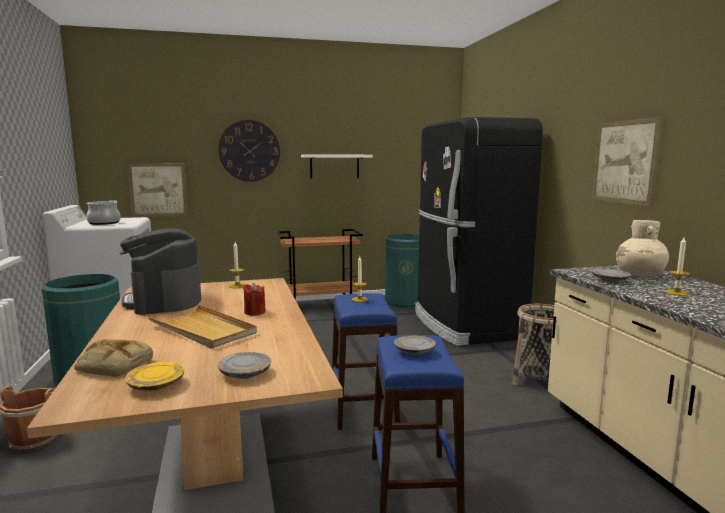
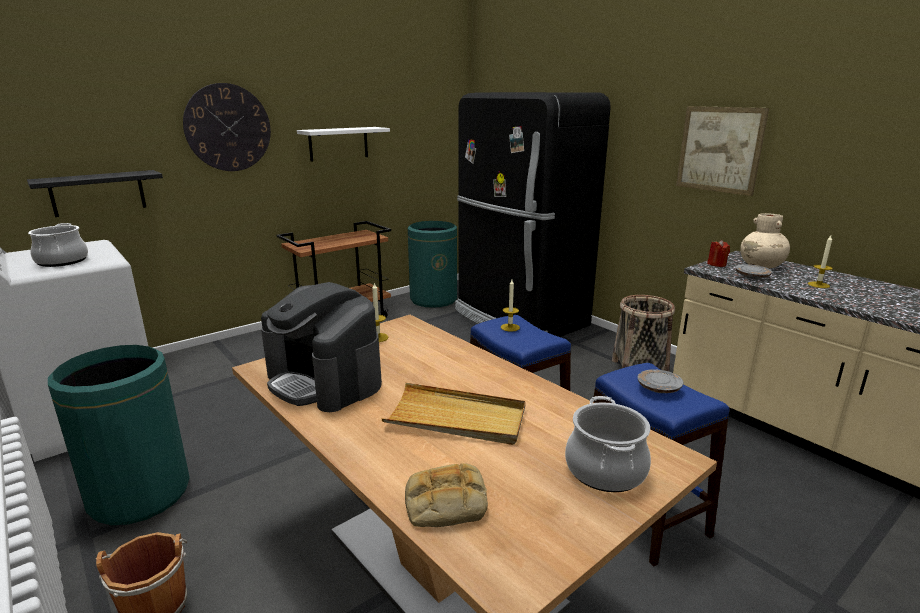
camera: 25 degrees left, 10 degrees up
(156, 385) = (545, 517): yellow plate -> none
(158, 190) = (98, 193): picture -> black shelf
(245, 373) = (605, 470): grey plate -> cooking pot
(255, 312) = (467, 376): red candle -> red candle (716, 264)

